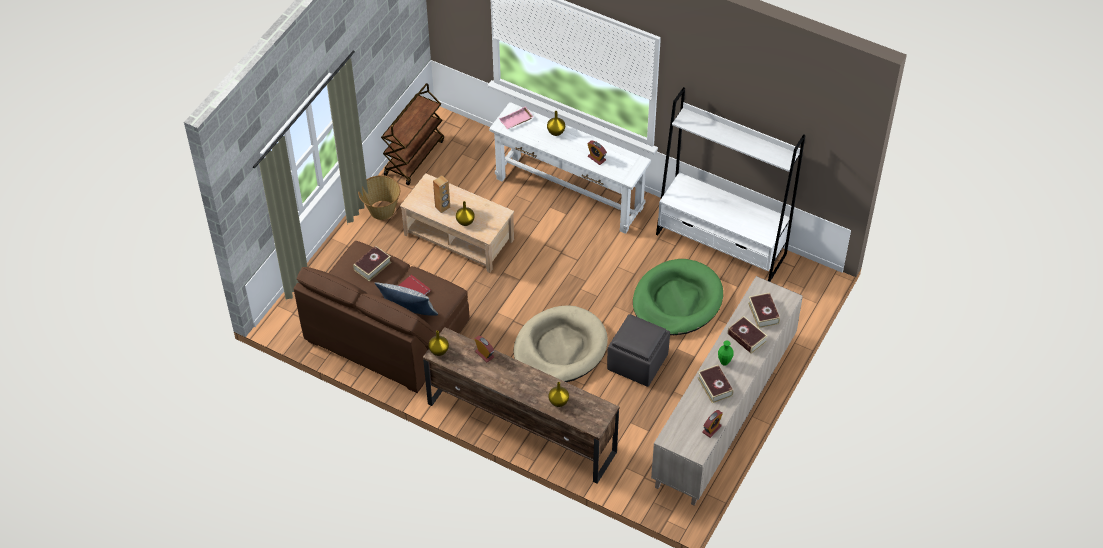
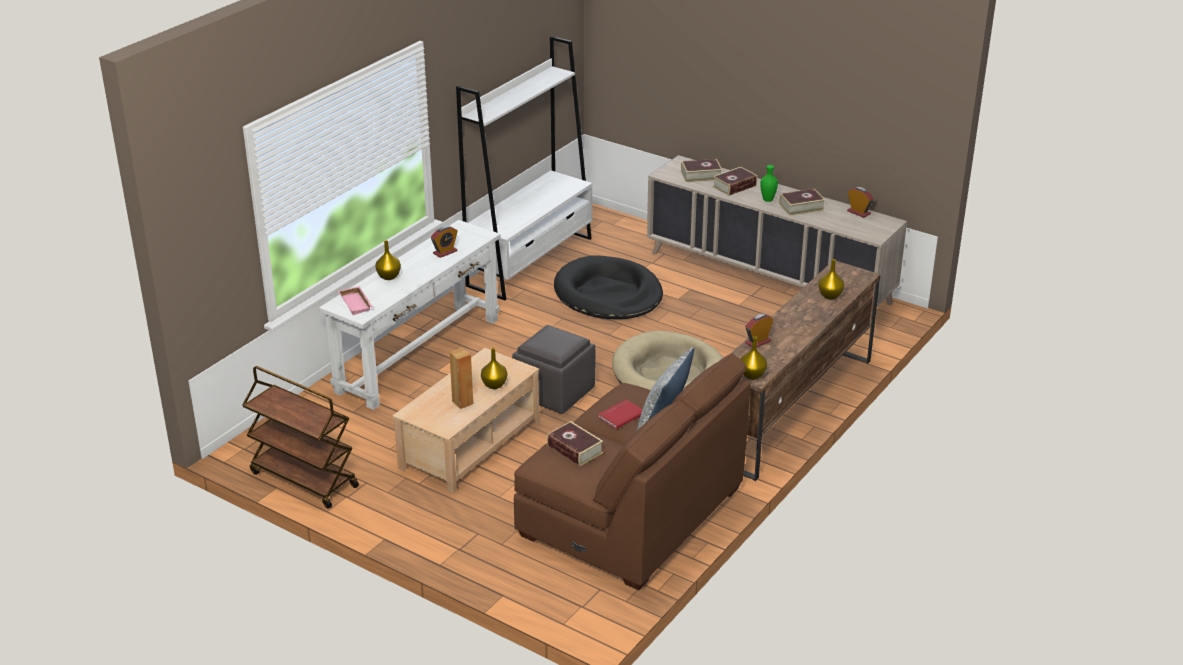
camera: 85 degrees left, 20 degrees down
(381, 210) = (398, 513): basket -> none
(637, 362) = (695, 324): grey ottoman -> grey ottoman (553, 393)
(677, 301) = (608, 294): green dog bed -> black dog bed

